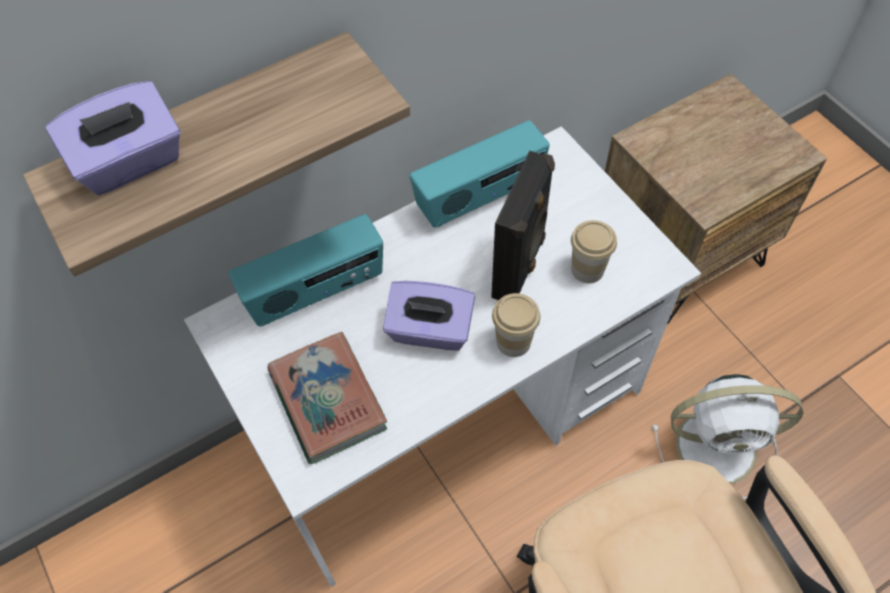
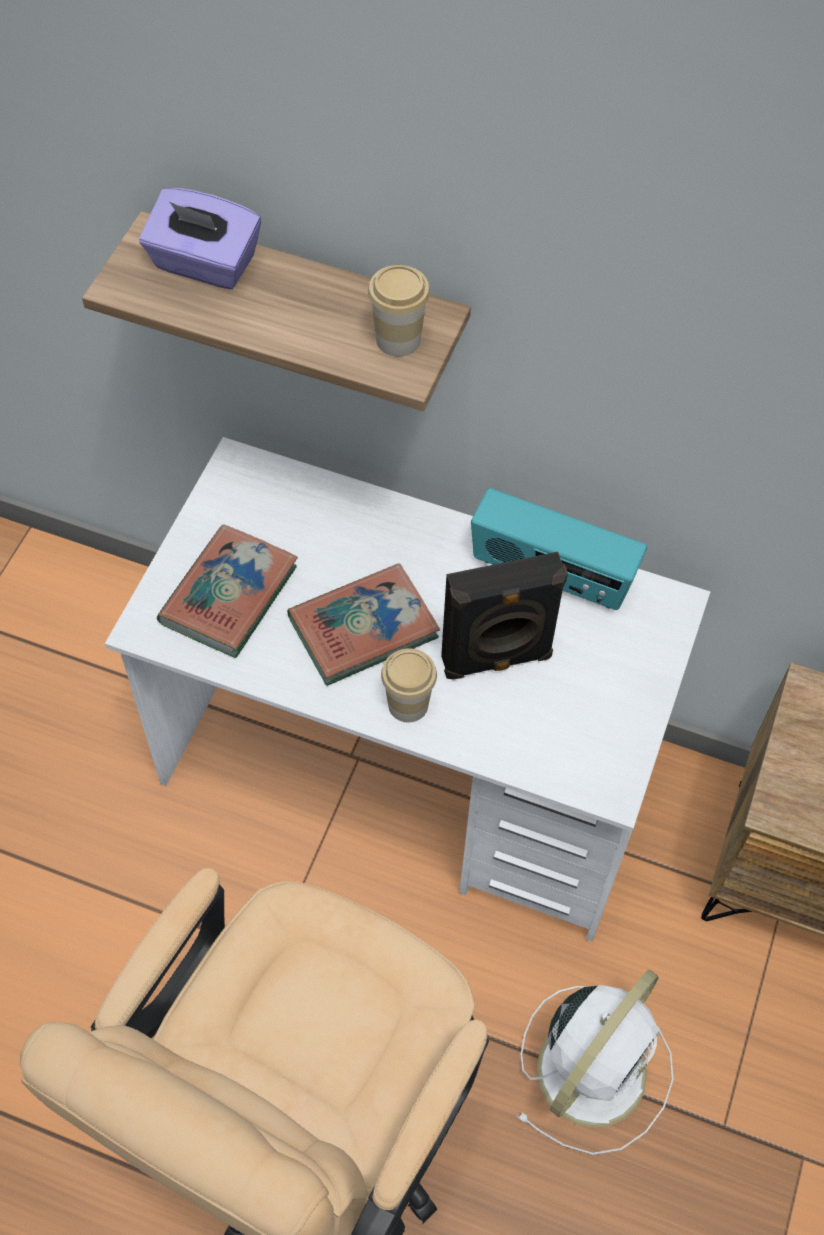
camera: 50 degrees right, 0 degrees up
(316, 292) = (329, 513): radio -> none
(430, 331) = (363, 628): purple tissue box -> book
(587, 269) = (546, 720): cup -> cup (398, 339)
(719, 446) = (594, 1067): white fan -> white fan turned 105 degrees counterclockwise

